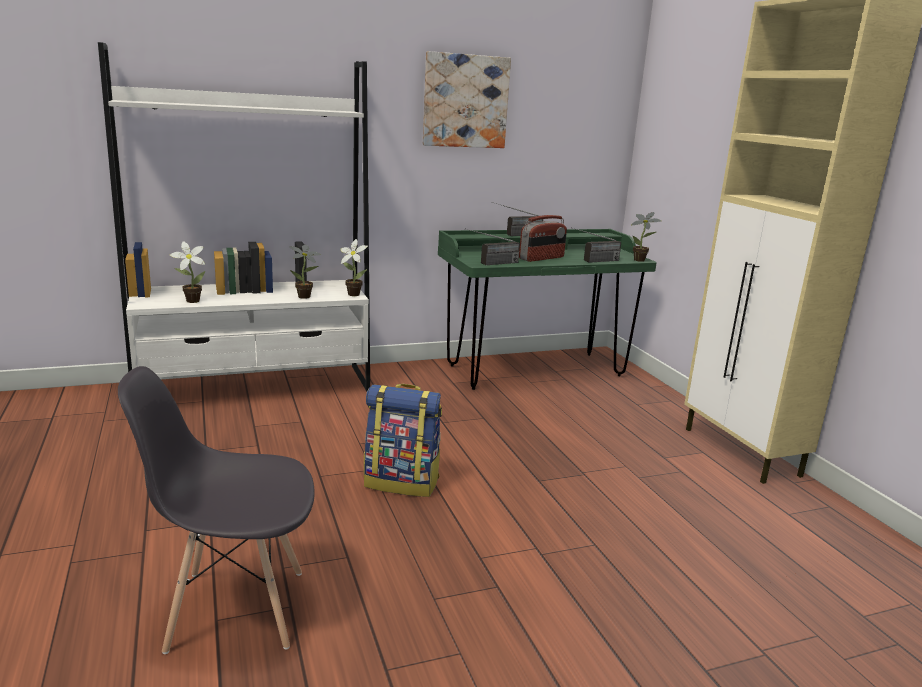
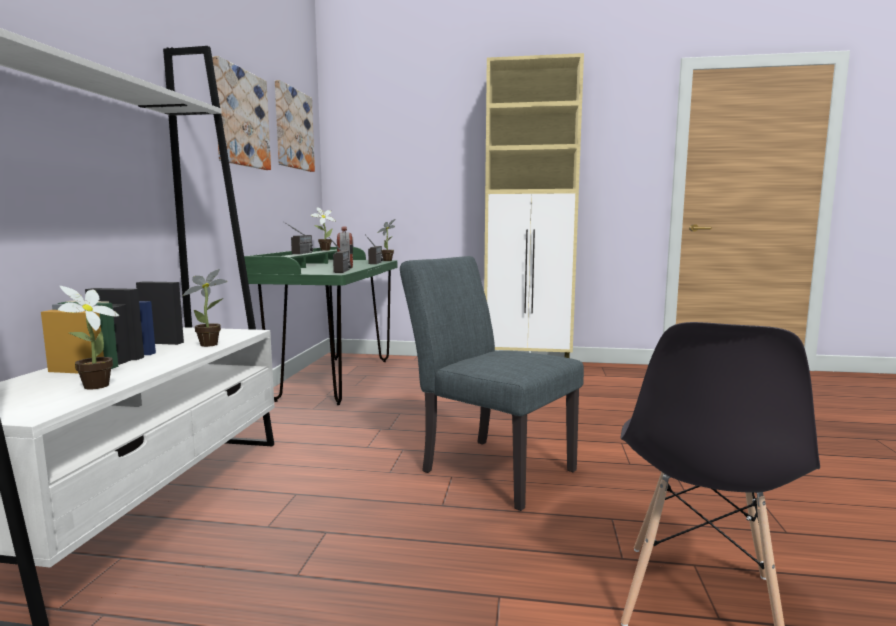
camera: 60 degrees left, 10 degrees down
(352, 294) = (240, 331): potted plant -> potted plant (323, 250)
(402, 482) = (488, 467): backpack -> grey chair
(569, 98) = (293, 129): none -> picture

